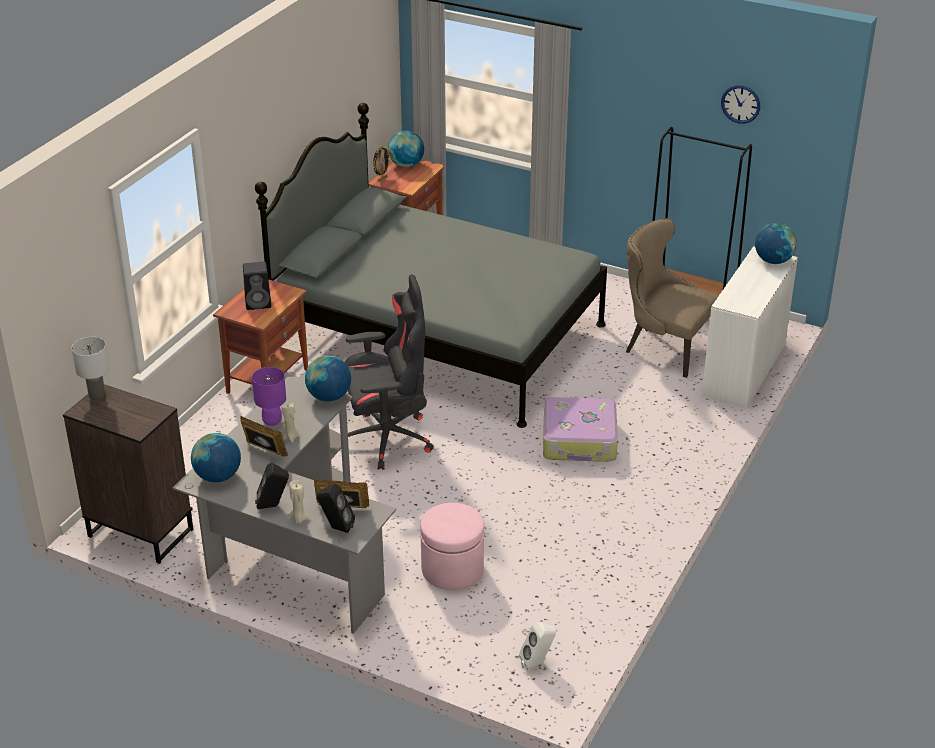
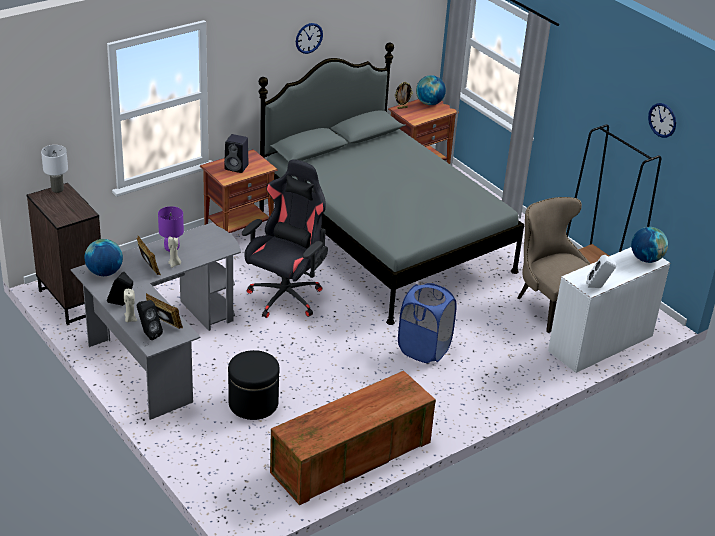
camera: 25 degrees right, 0 degrees up
(290, 120) = (309, 38): none -> wall clock
(329, 397) = (224, 246): globe -> none
(386, 440) = (284, 298): black office chair -> black office chair turned 75 degrees counterclockwise
(452, 569) = (253, 403): pink ottoman -> black ottoman
(537, 663) = (256, 491): white speaker -> white speaker (598, 287)
(580, 441) = (424, 349): suitcase -> blue laundry basket
(605, 586) = (351, 458): none -> brown bench

